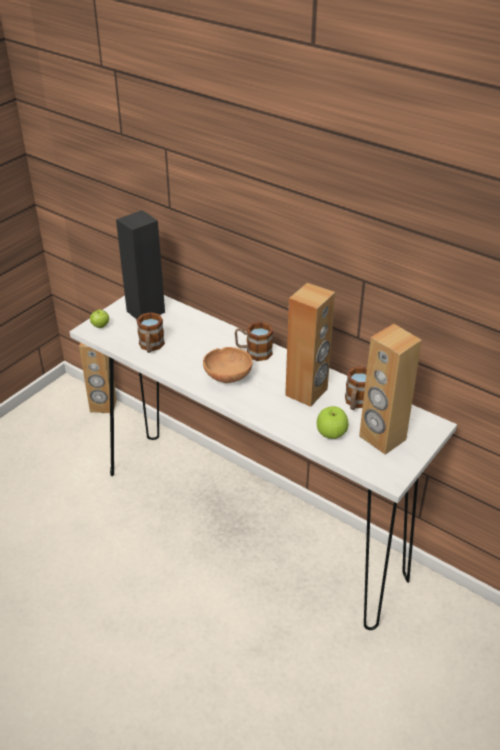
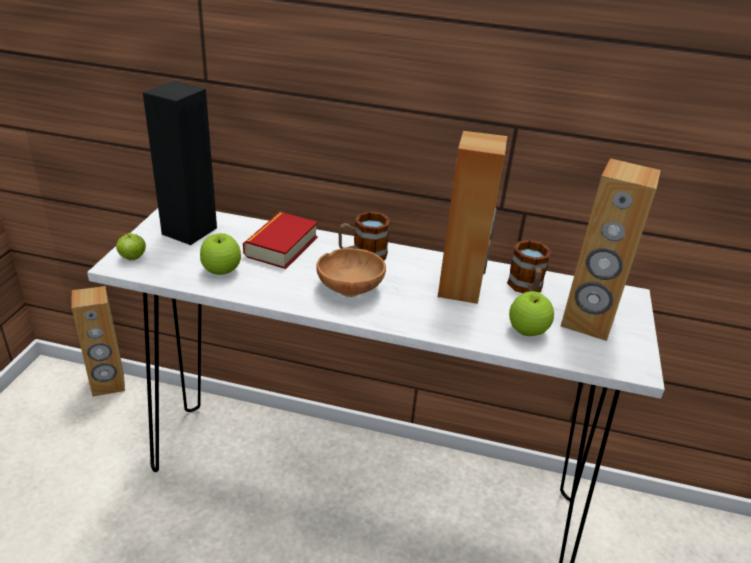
camera: 25 degrees left, 5 degrees down
(151, 347) = (221, 271): mug -> apple
(200, 335) = (281, 246): none -> book

